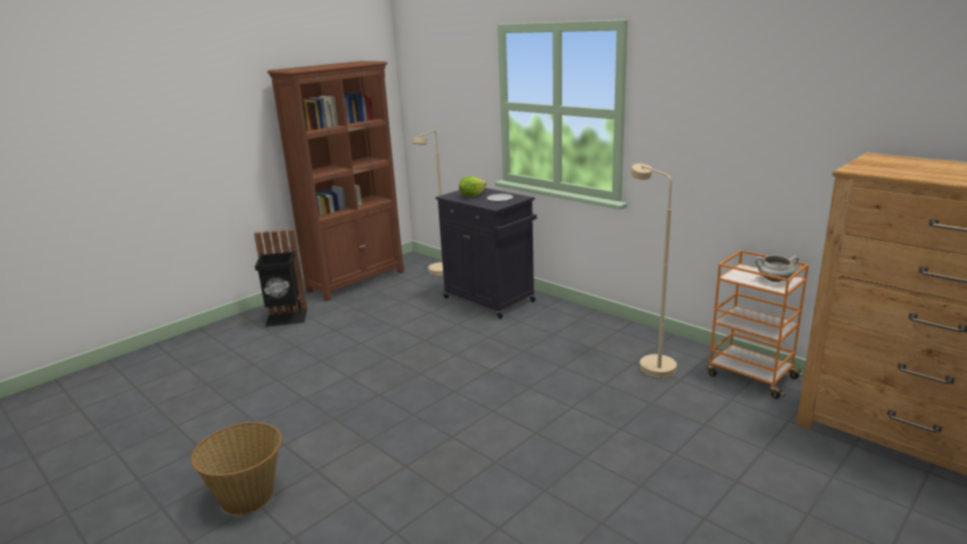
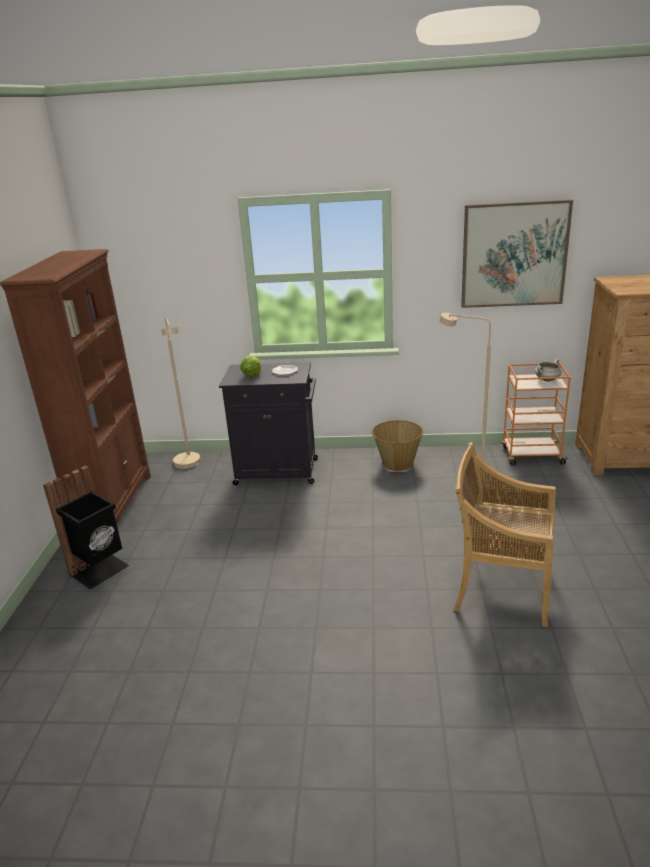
camera: 40 degrees left, 5 degrees up
(248, 495) = (355, 726): basket -> basket (397, 463)
(511, 471) = (501, 588): none -> beige chair
(758, 109) = (514, 255): none -> picture

